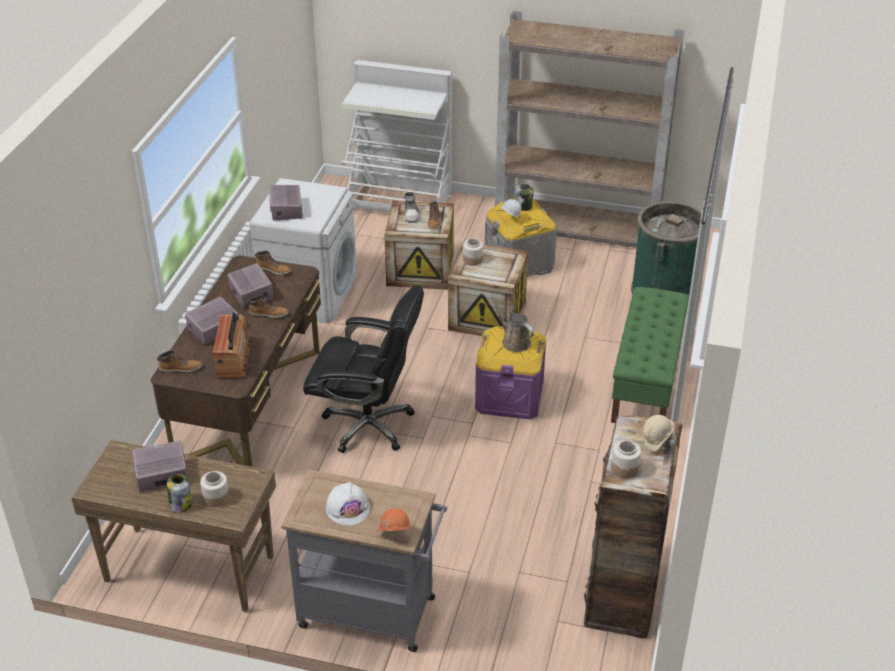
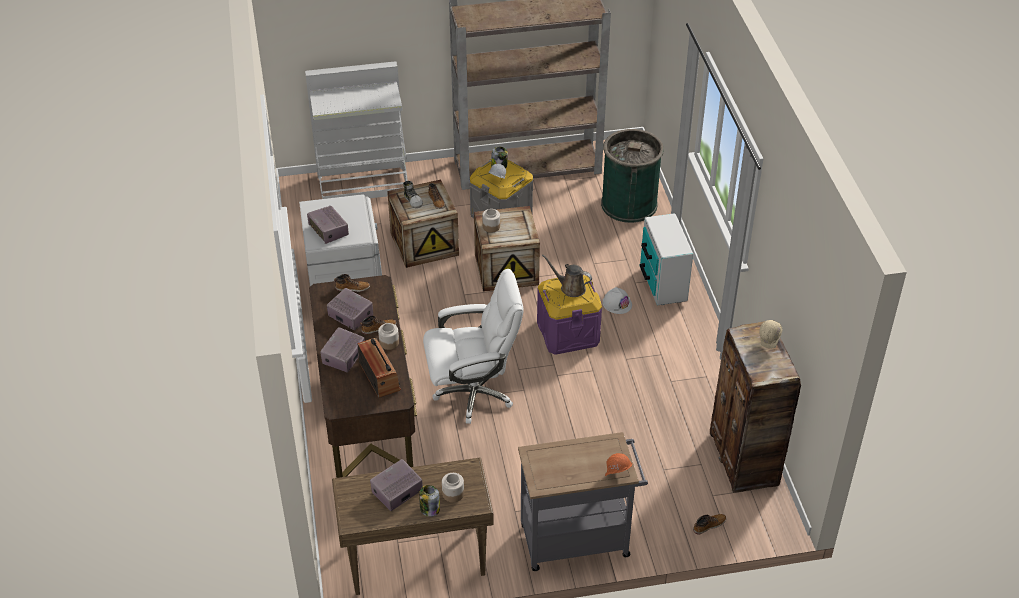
camera: 25 degrees left, 5 degrees up
(180, 368) = (342, 399): boot -> boot (709, 525)
(348, 508) = (569, 465): white hard hat -> white hard hat (617, 303)
(366, 424) = (472, 394): black office chair -> white office chair
(624, 468) = (759, 367): jar -> jar (389, 342)
(646, 381) = (662, 286): green bench -> white nightstand

